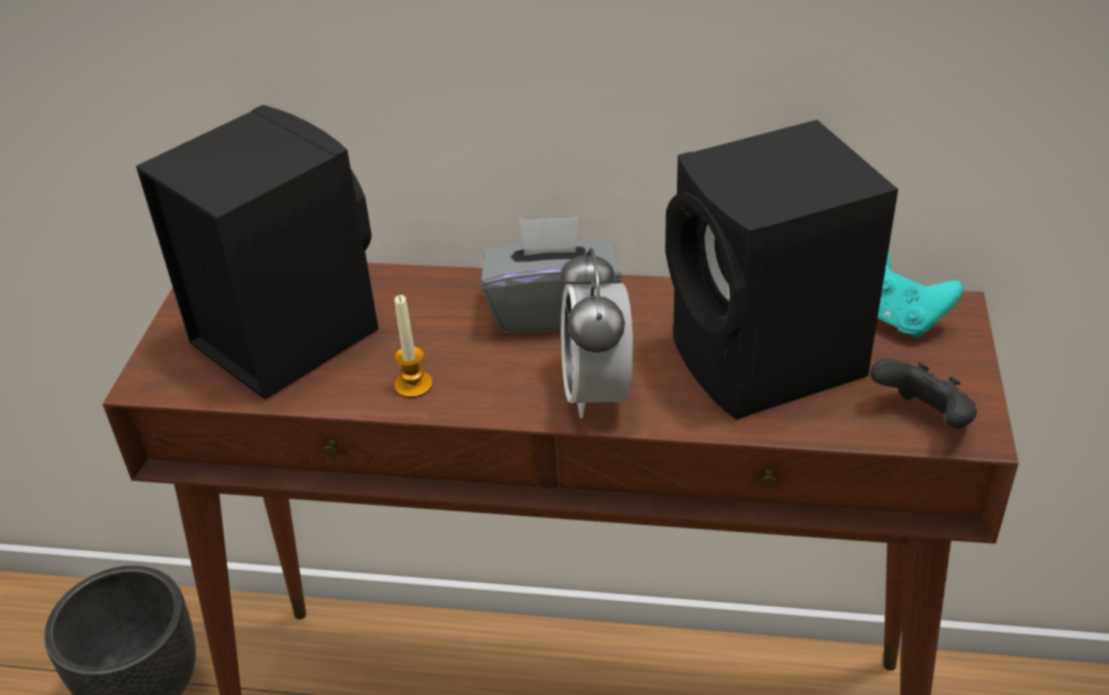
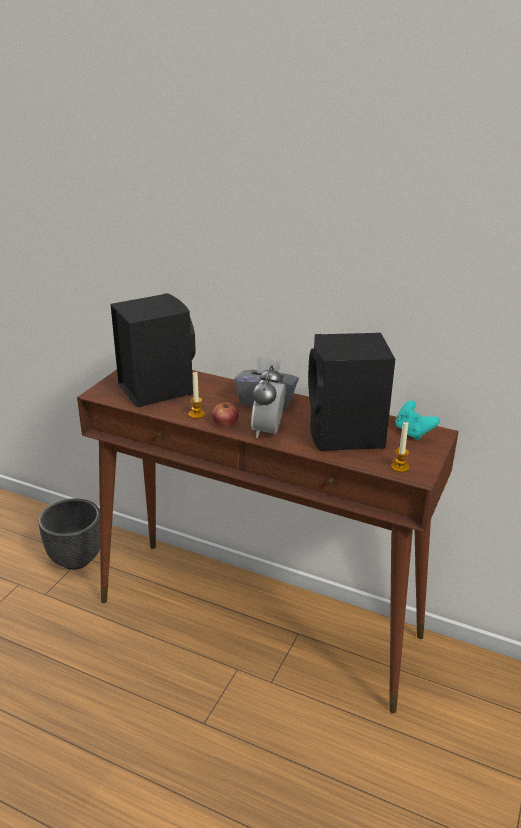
camera: 15 degrees right, 10 degrees down
(491, 393) = (225, 423): none -> apple
(924, 419) = (400, 467): black game controller -> candle

